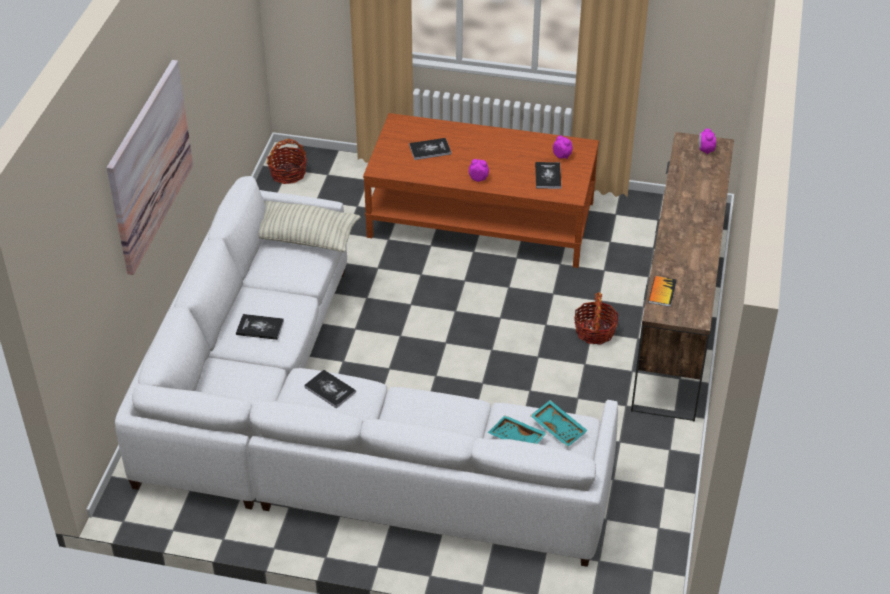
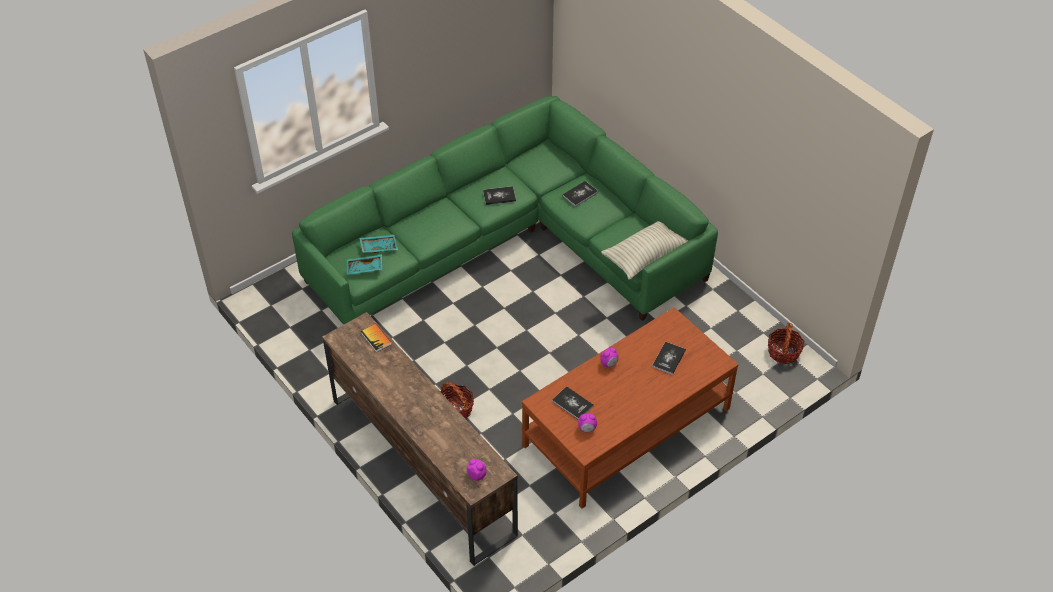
camera: 130 degrees right, 5 degrees up
(149, 165) = (668, 91): picture -> none
(335, 427) = (512, 242): white sofa -> green sofa

